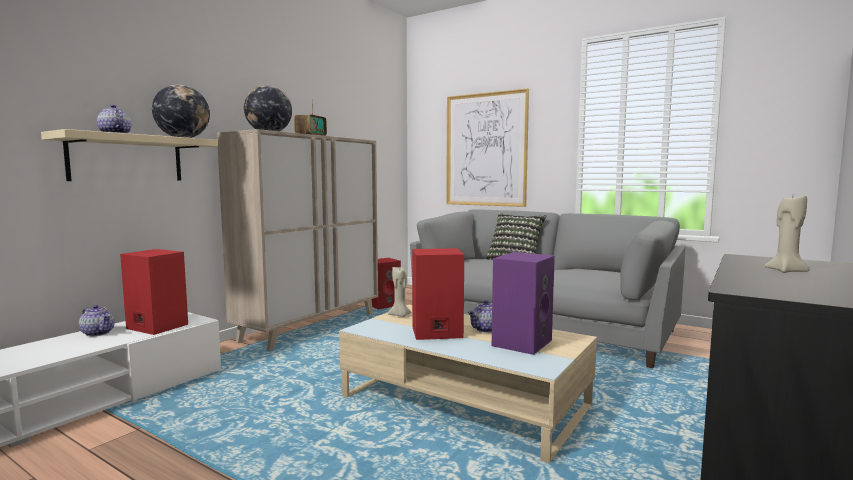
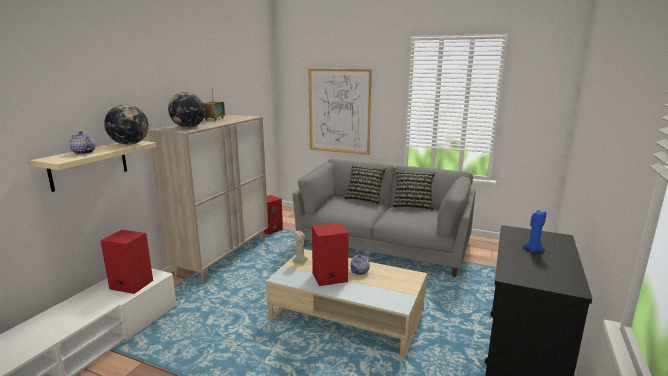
camera: 10 degrees left, 10 degrees up
(98, 333) = (91, 295): teapot -> none
(521, 342) = (384, 283): purple speaker -> none
(585, 268) = (413, 205): none -> pillow
(786, 271) = (533, 249): beige candle -> blue candle

